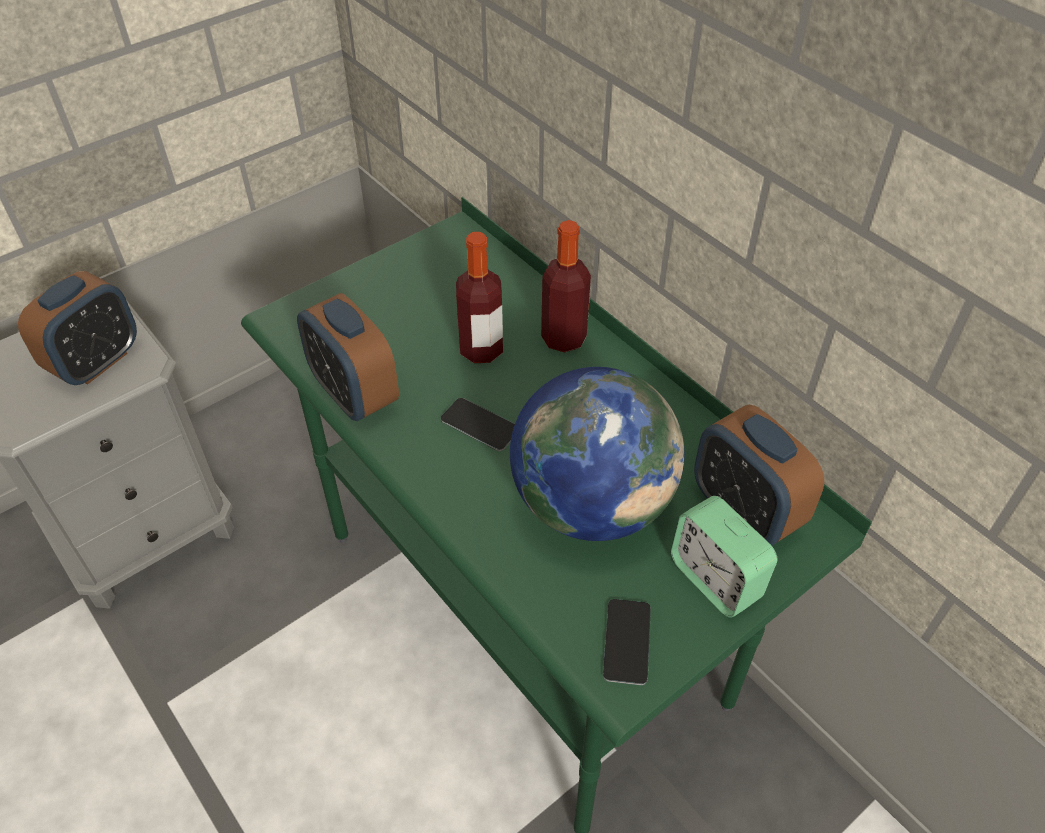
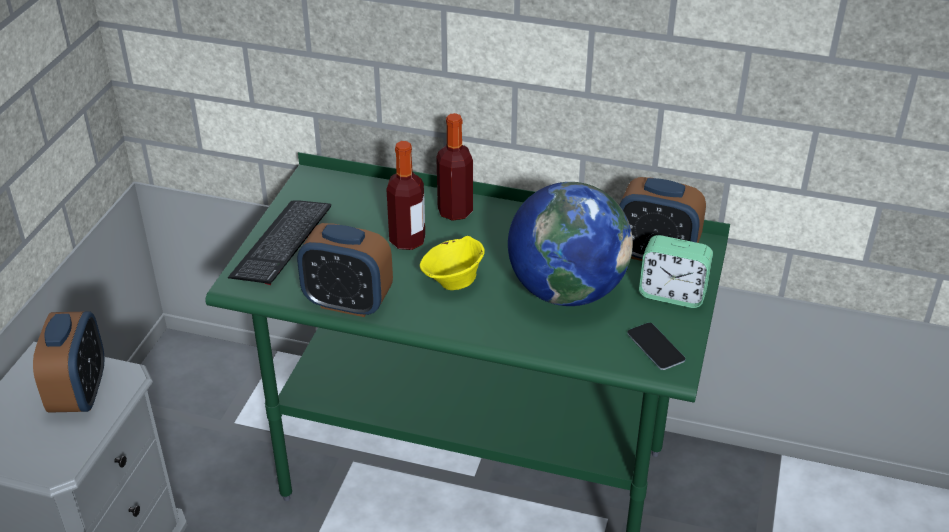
camera: 35 degrees left, 10 degrees down
(360, 293) = (282, 243): none -> keyboard
(480, 425) = (453, 282): phone -> yellow bowl

